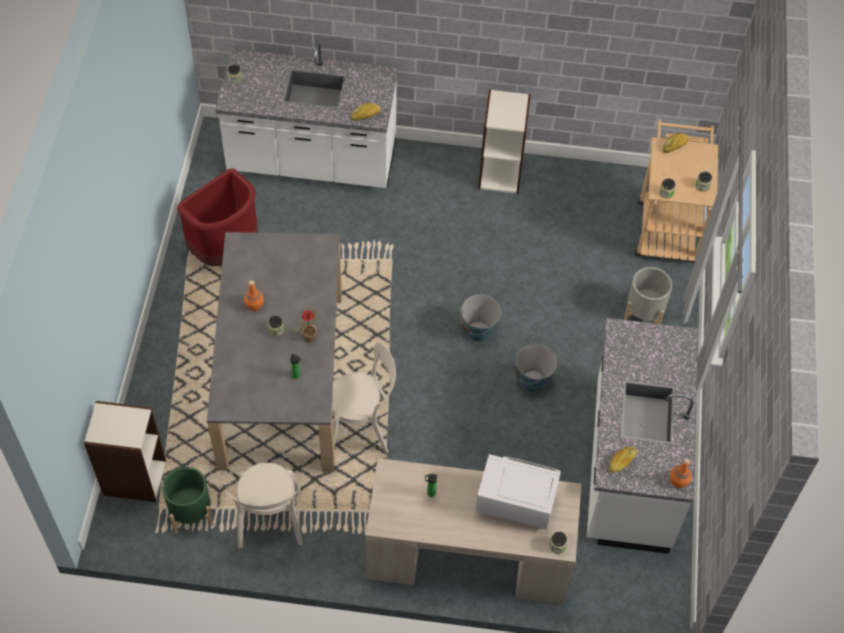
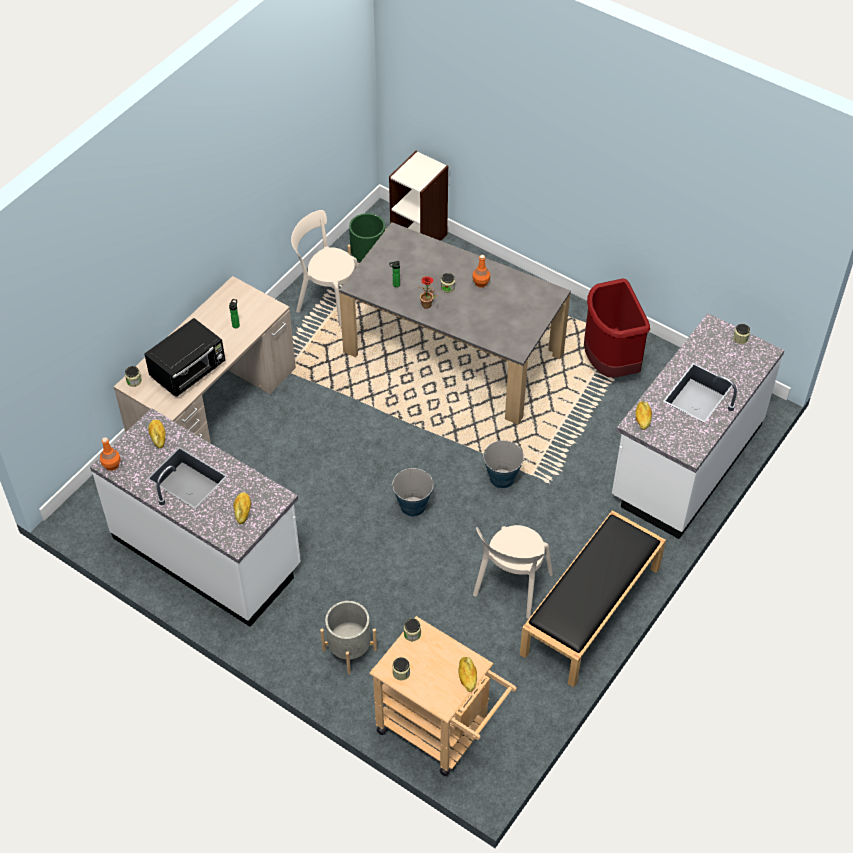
camera: 120 degrees right, 5 degrees down
(362, 426) = (372, 386): beige chair -> beige chair (511, 587)
(500, 172) = (591, 611): bookcase -> black bench
(514, 502) = (189, 372): white microwave -> black microwave
(533, 381) = (335, 522): bucket -> bucket (501, 478)
(650, 350) = (242, 510): none -> bread

